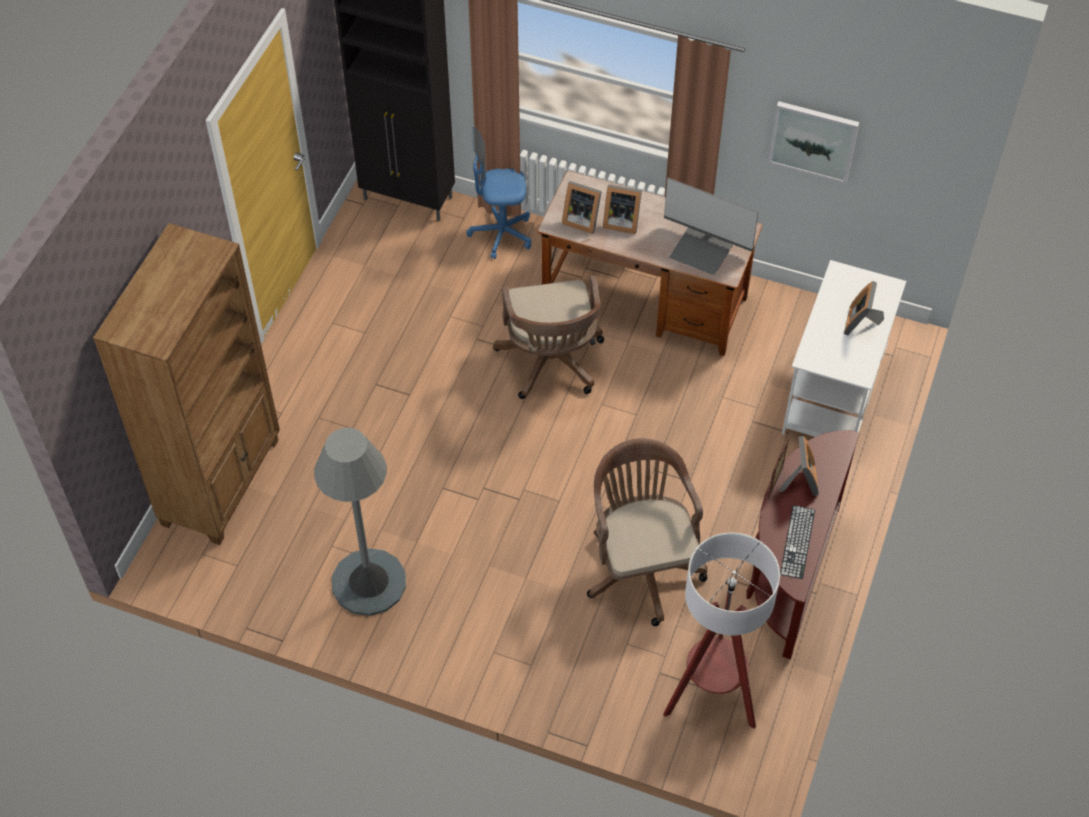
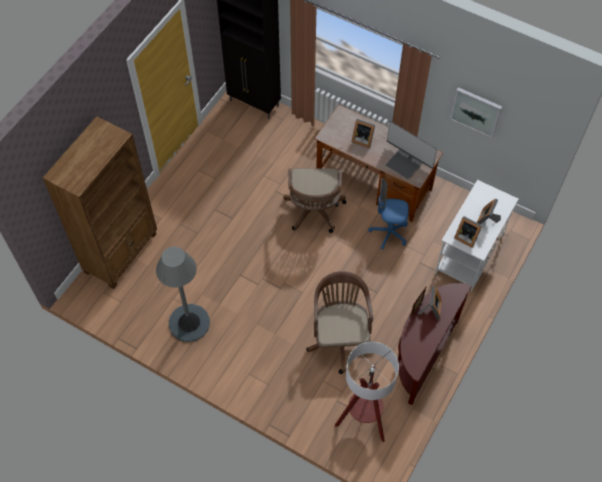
camera: 10 degrees right, 5 degrees up
(501, 234) = (301, 131): blue office chair -> blue office chair (389, 233)
(581, 219) = (340, 135): picture frame -> picture frame (466, 237)
(797, 542) = (421, 345): keyboard -> none

